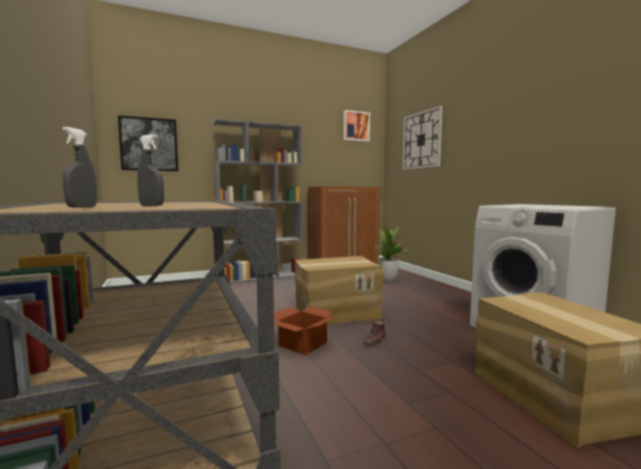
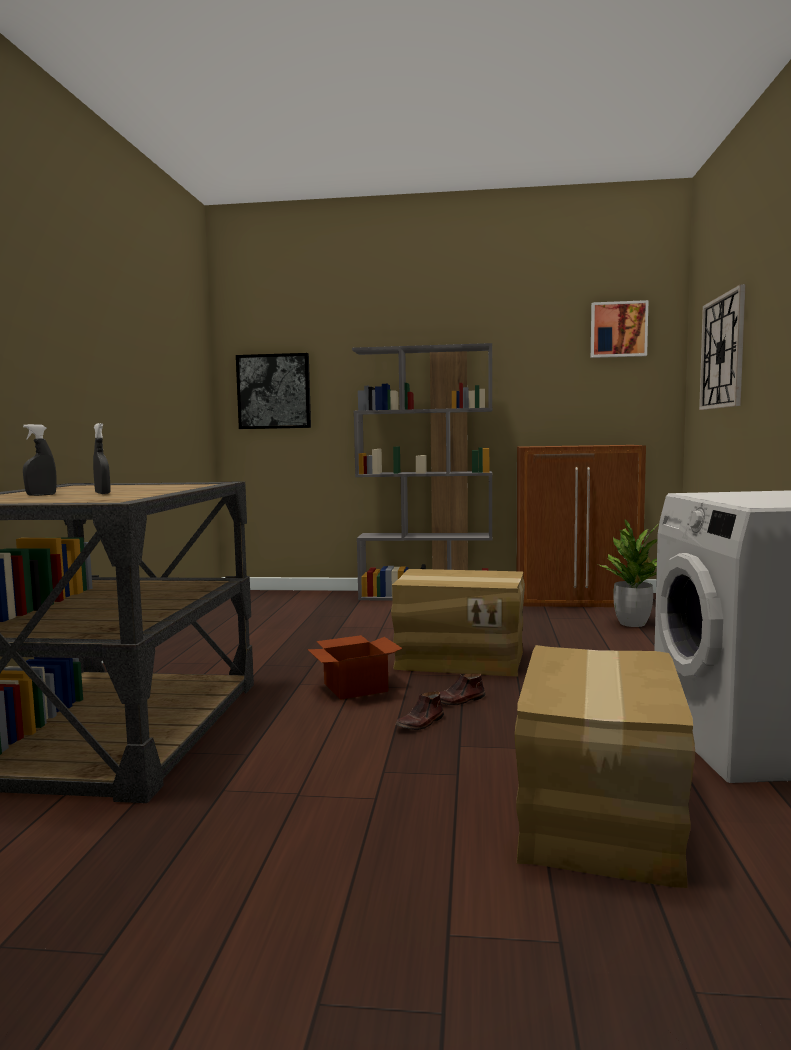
camera: 30 degrees right, 0 degrees up
(378, 360) = (421, 723): none -> brown shoe

